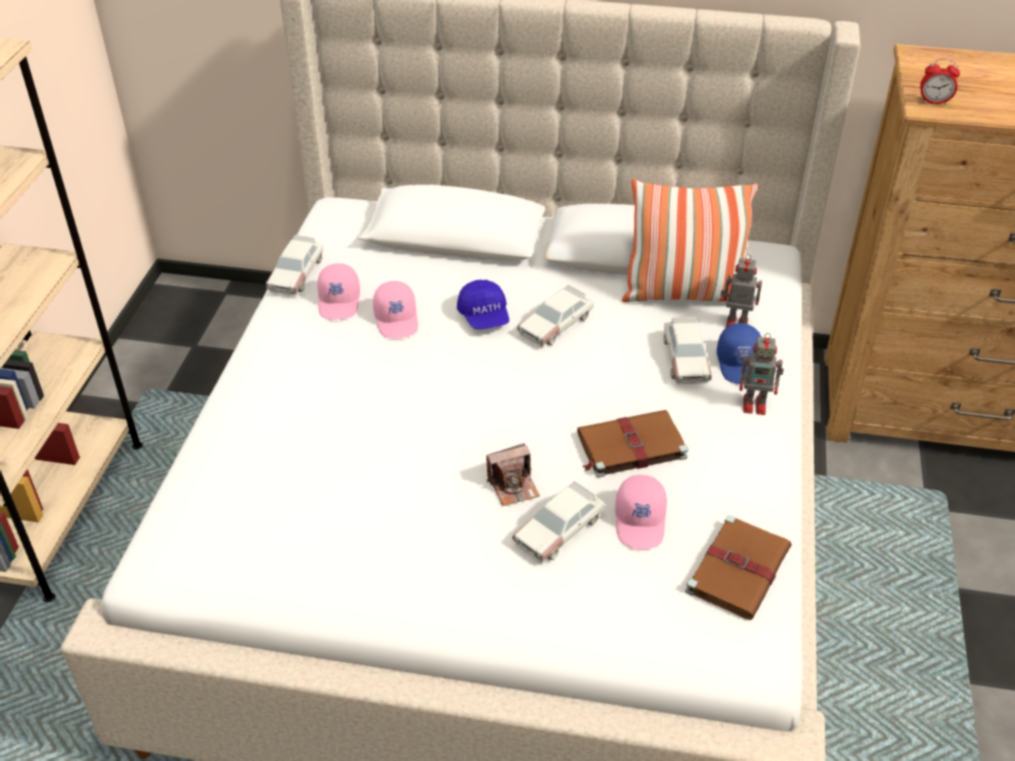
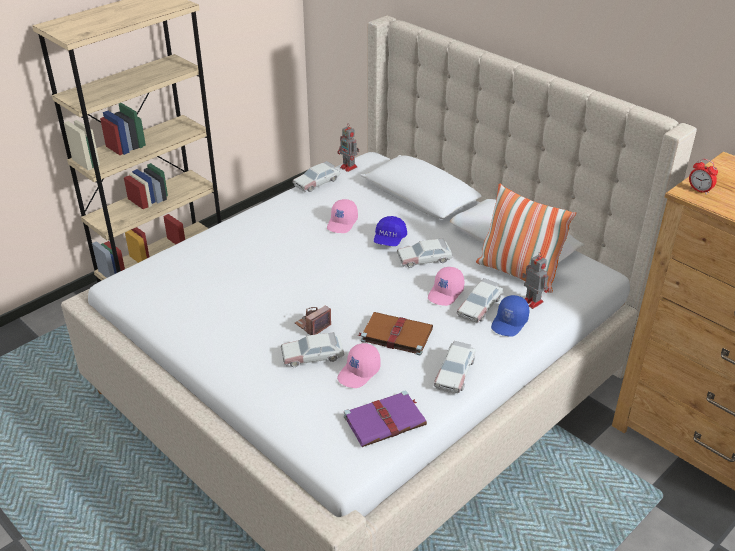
camera: 35 degrees right, 5 degrees down
(340, 301) = (323, 203): pink cap -> pink cap (446, 293)
(513, 486) = (313, 325): camera -> camera turned 120 degrees clockwise
(739, 568) = (386, 421): brown book -> purple book
(748, 460) = (454, 372): none -> toy car
(756, 405) = (494, 347): toy robot -> toy robot (349, 167)

